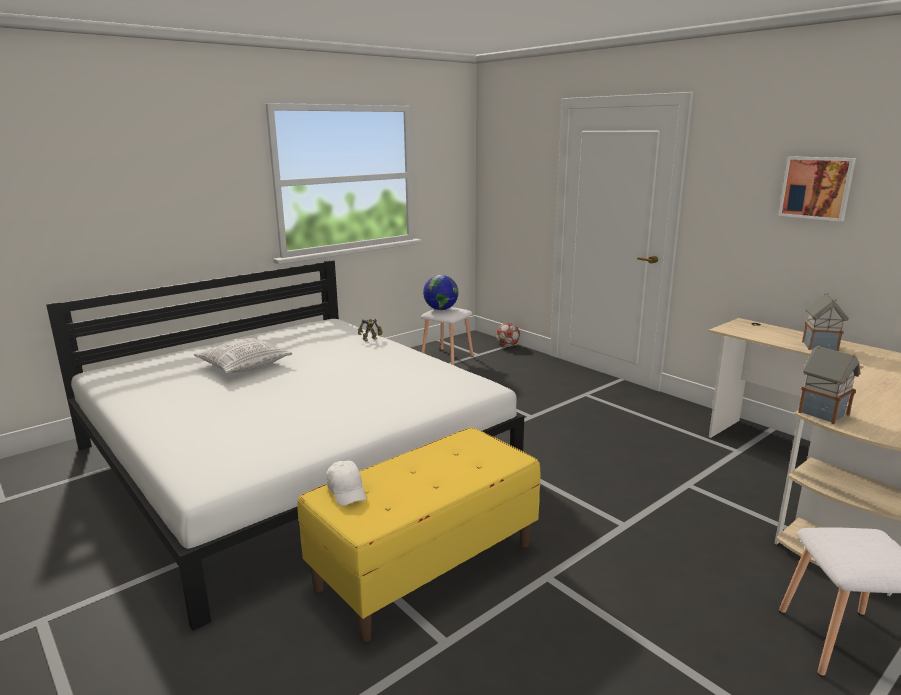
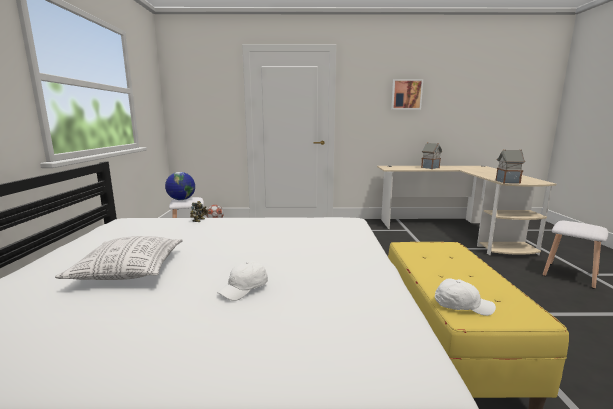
camera: 50 degrees left, 5 degrees down
(257, 405) = (244, 289): none -> white cap

